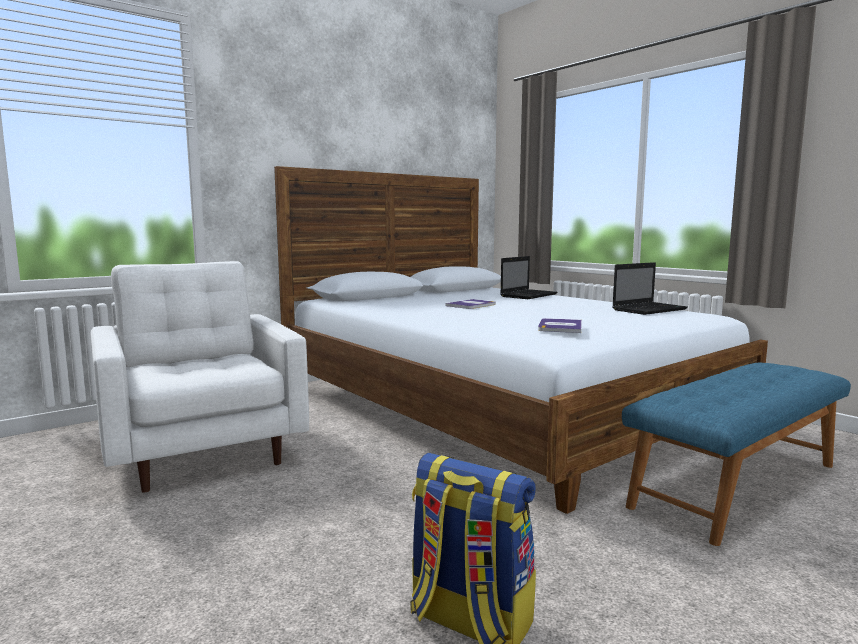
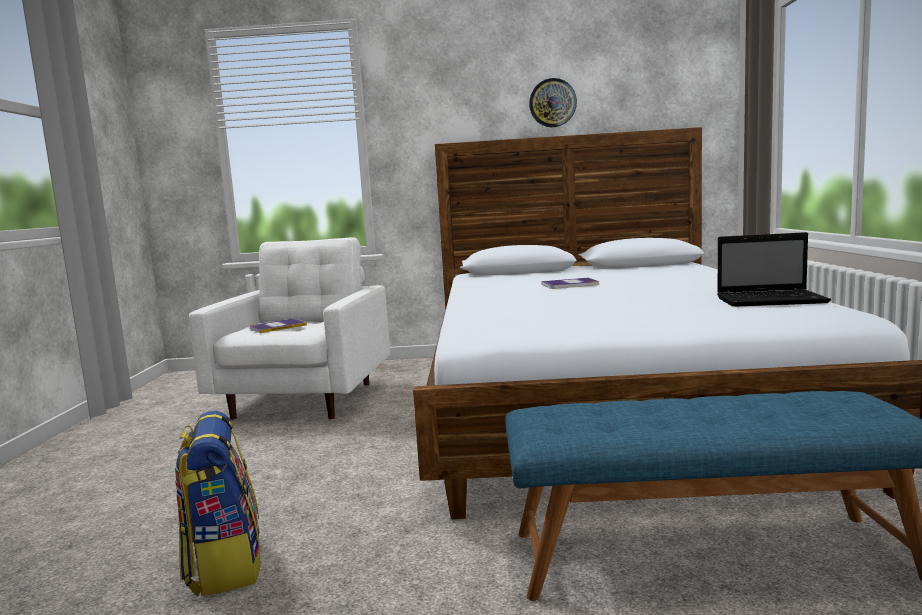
camera: 40 degrees right, 0 degrees up
(375, 141) = (552, 103): none -> wall clock
(529, 295) = (690, 275): laptop -> none
(560, 327) = (542, 314): book -> book (277, 327)

